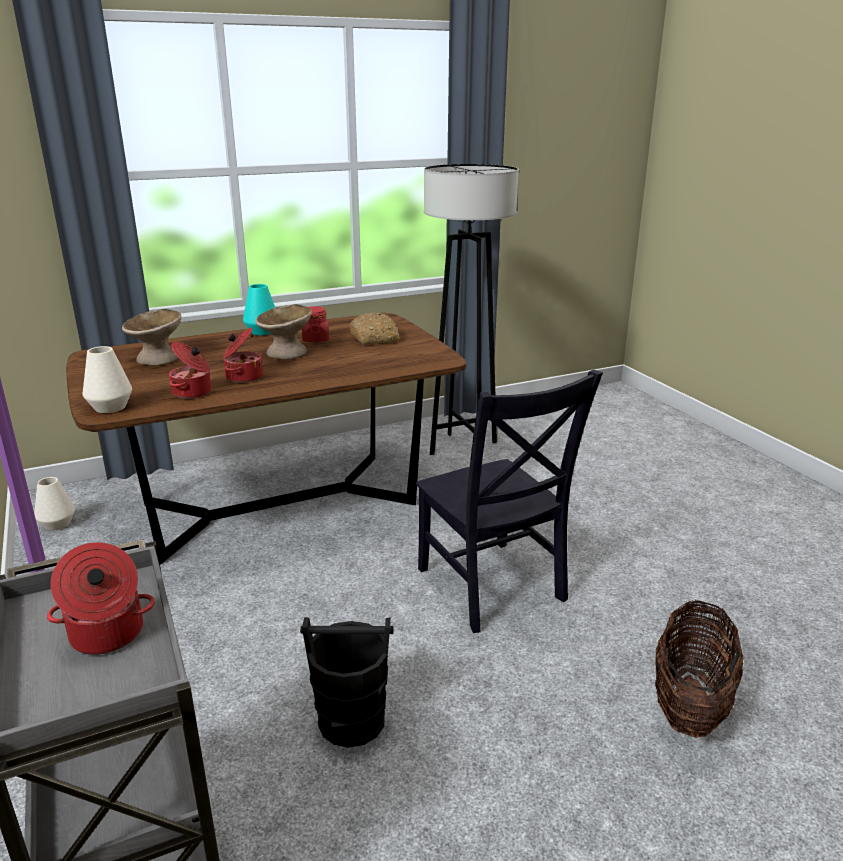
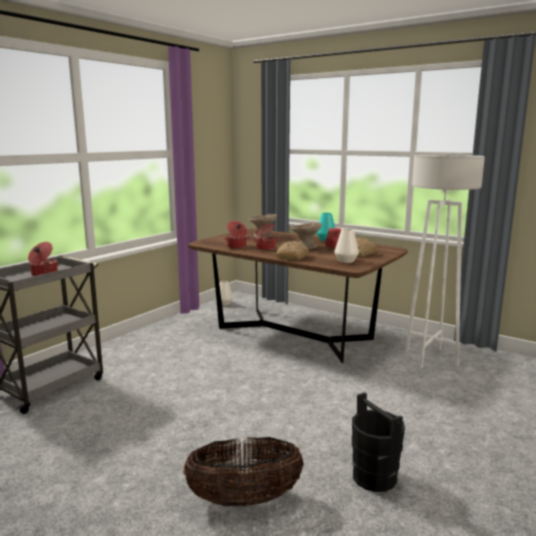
camera: 60 degrees right, 10 degrees down
(110, 407) = (206, 243): white vase -> white vase (346, 261)
(329, 374) = (292, 257): none -> bread
(352, 721) = (153, 398): black bucket -> black bucket (374, 477)
(463, 448) = (430, 358): black floor lamp -> white floor lamp
(493, 588) = (289, 406): black chair -> none

